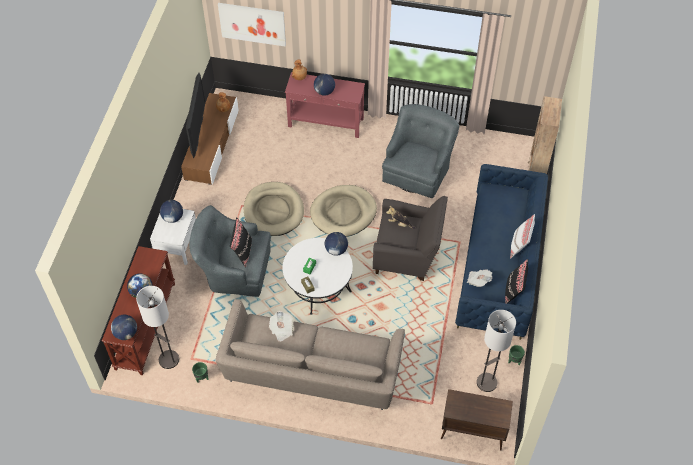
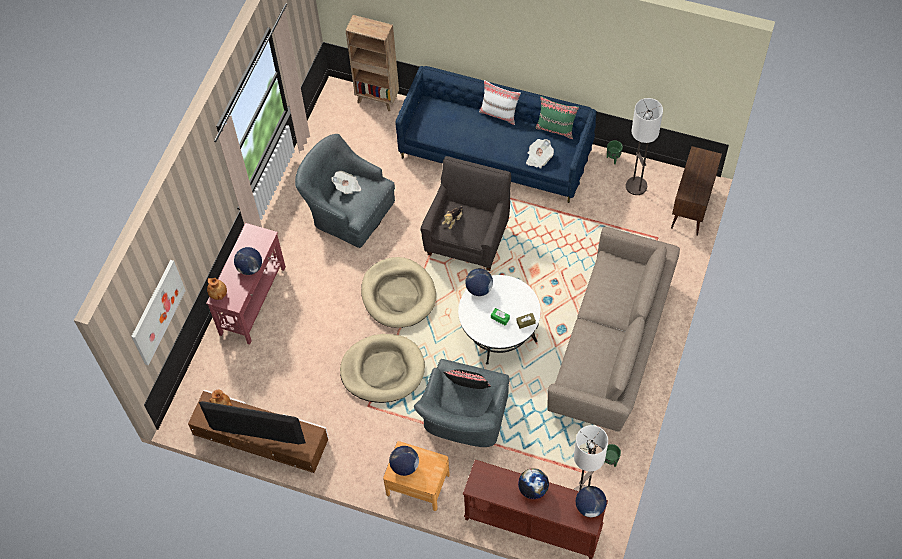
camera: 80 degrees left, 5 degrees up
(177, 245) = (418, 484): white nightstand -> brown nightstand
(281, 330) = (582, 352): newspaper -> newspaper (347, 187)
(513, 291) = (556, 129): black pillow -> green pillow

